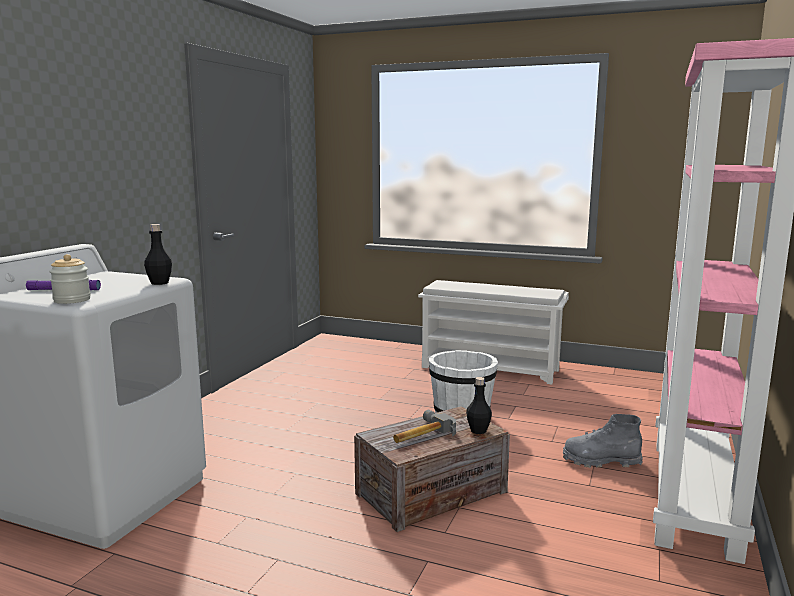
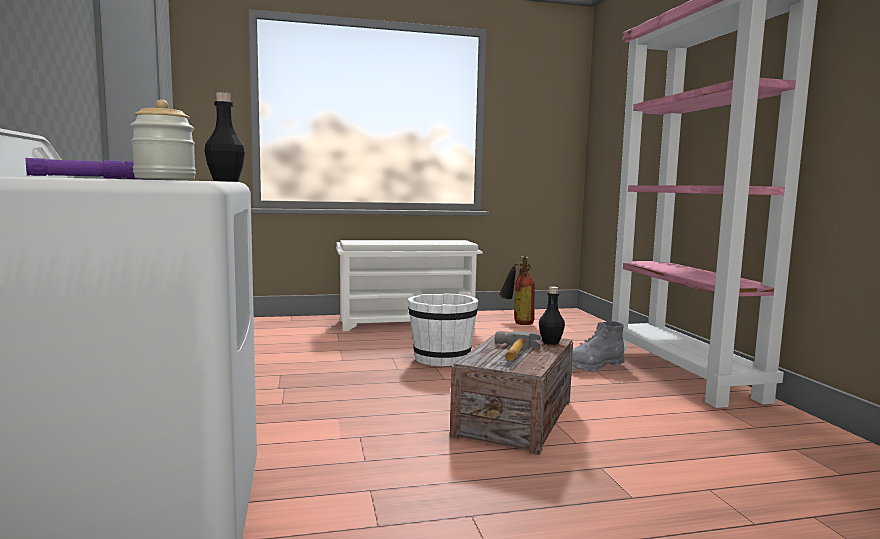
camera: 35 degrees left, 5 degrees down
(608, 387) = (517, 322): none -> fire extinguisher

